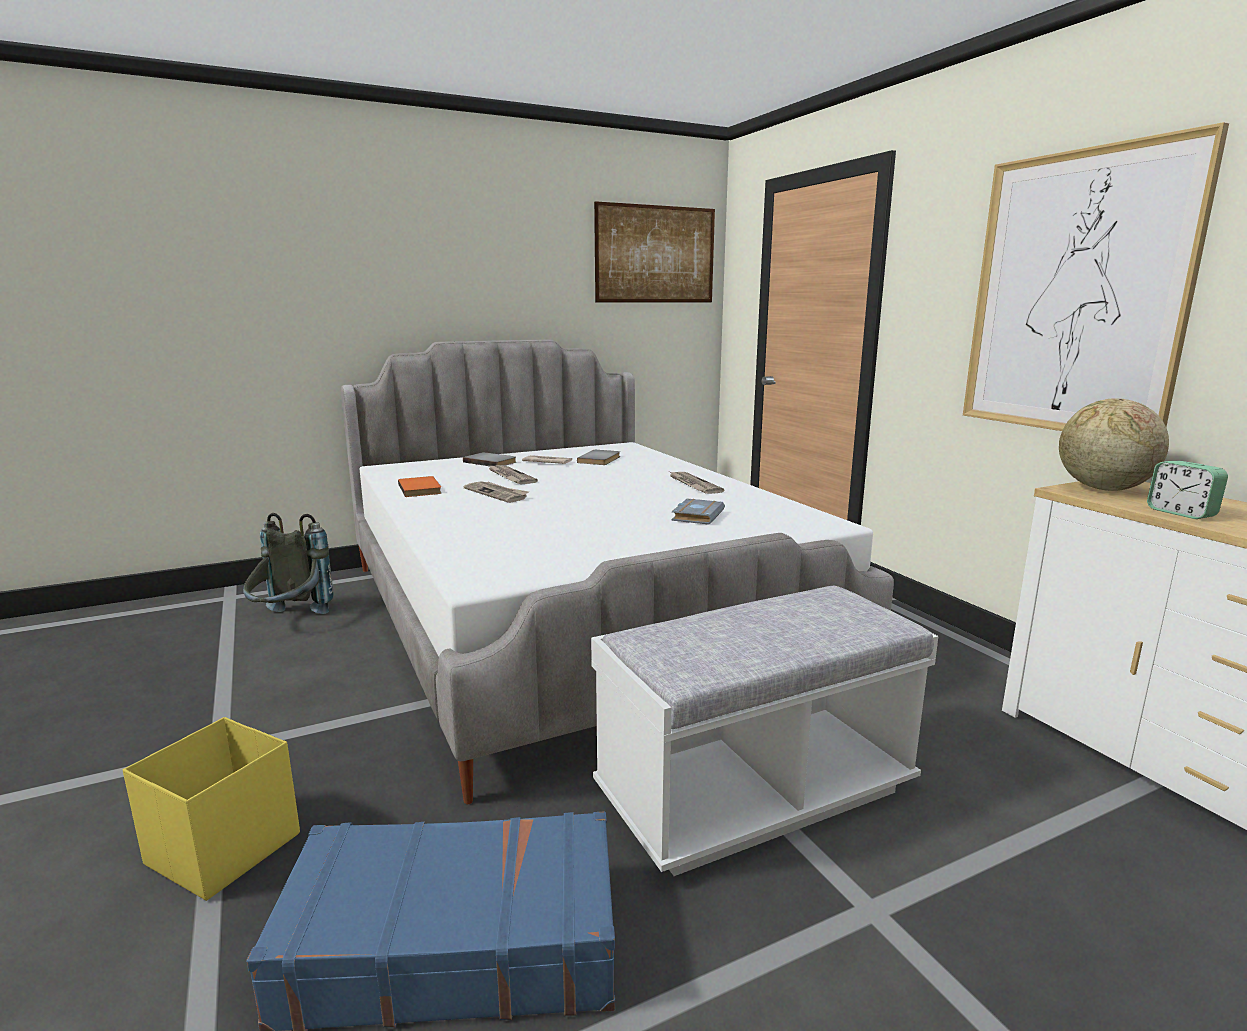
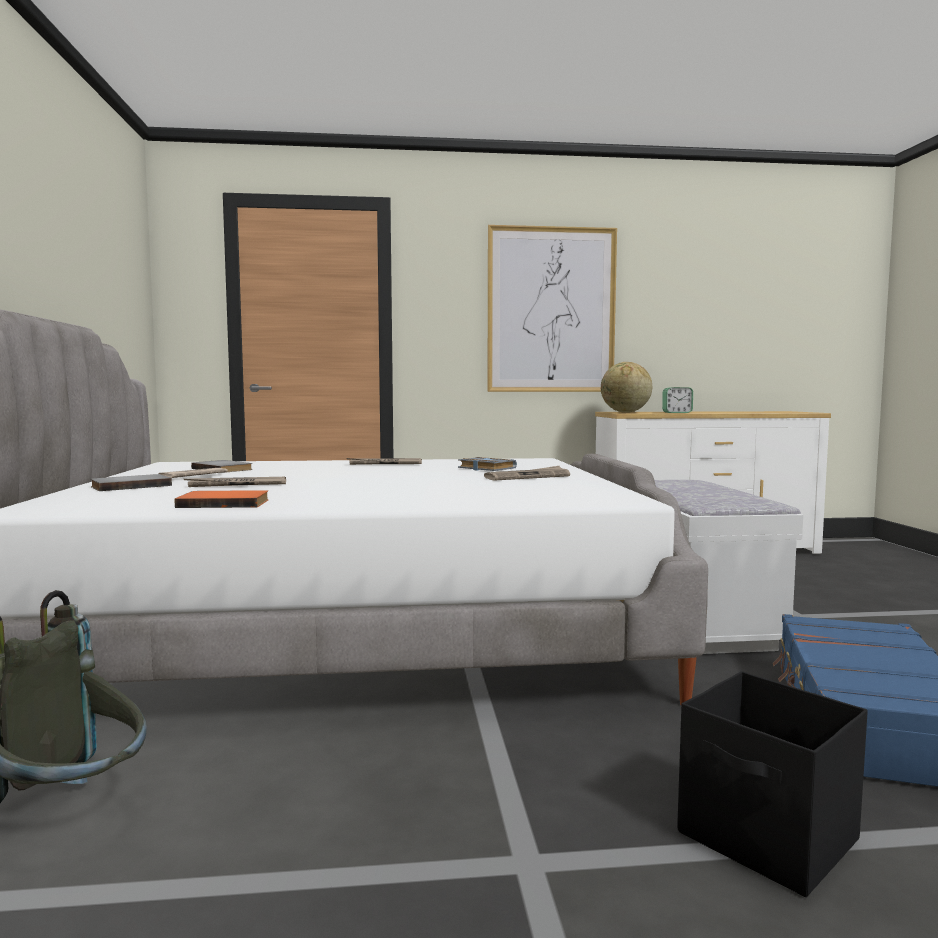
camera: 70 degrees left, 10 degrees down
(221, 850) = (769, 838): yellow storage box -> black storage box
(497, 493) = (312, 489): newspaper -> newspaper (527, 477)
(655, 254) = (119, 243): picture -> none

